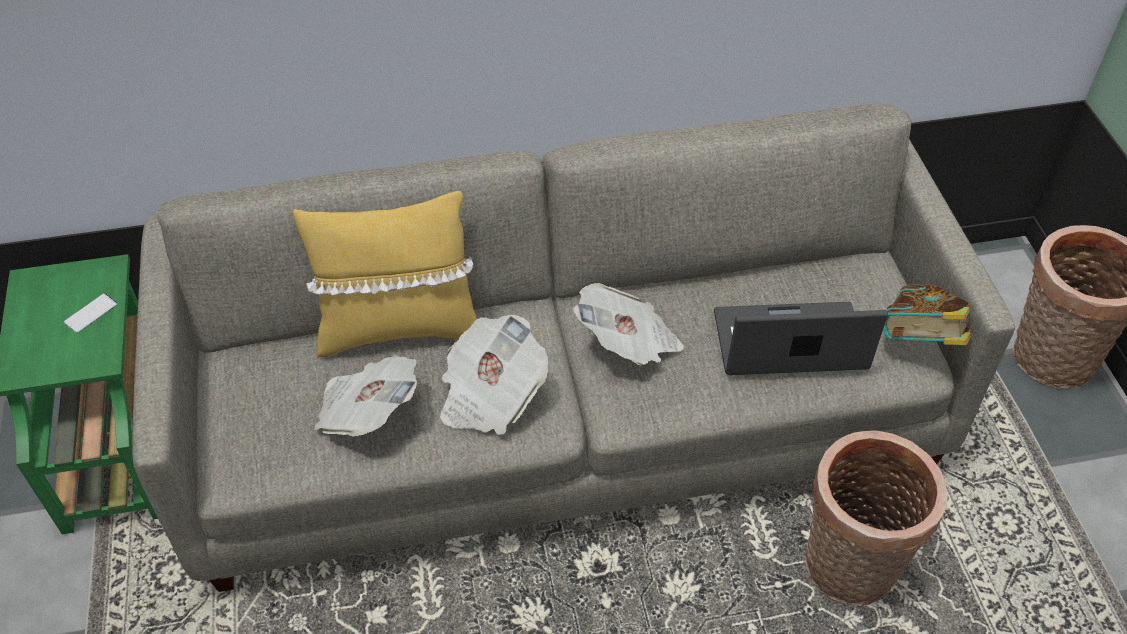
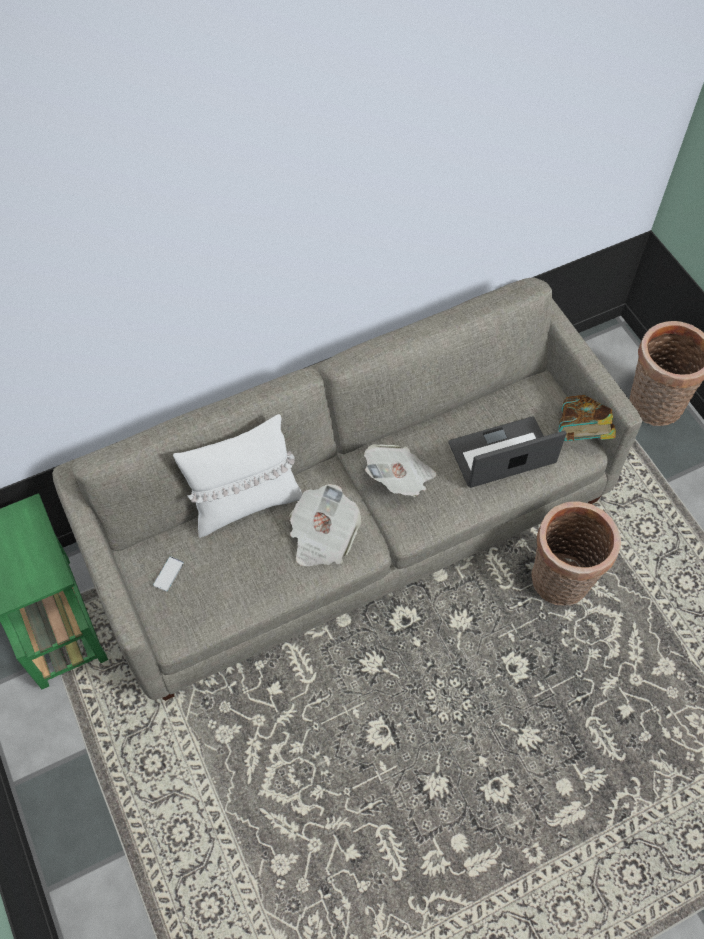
camera: 15 degrees left, 10 degrees up
(91, 313) = (33, 544): phone -> phone (168, 574)
(368, 412) = (247, 568): newspaper -> none
(398, 328) = (245, 503): yellow pillow -> white pillow

